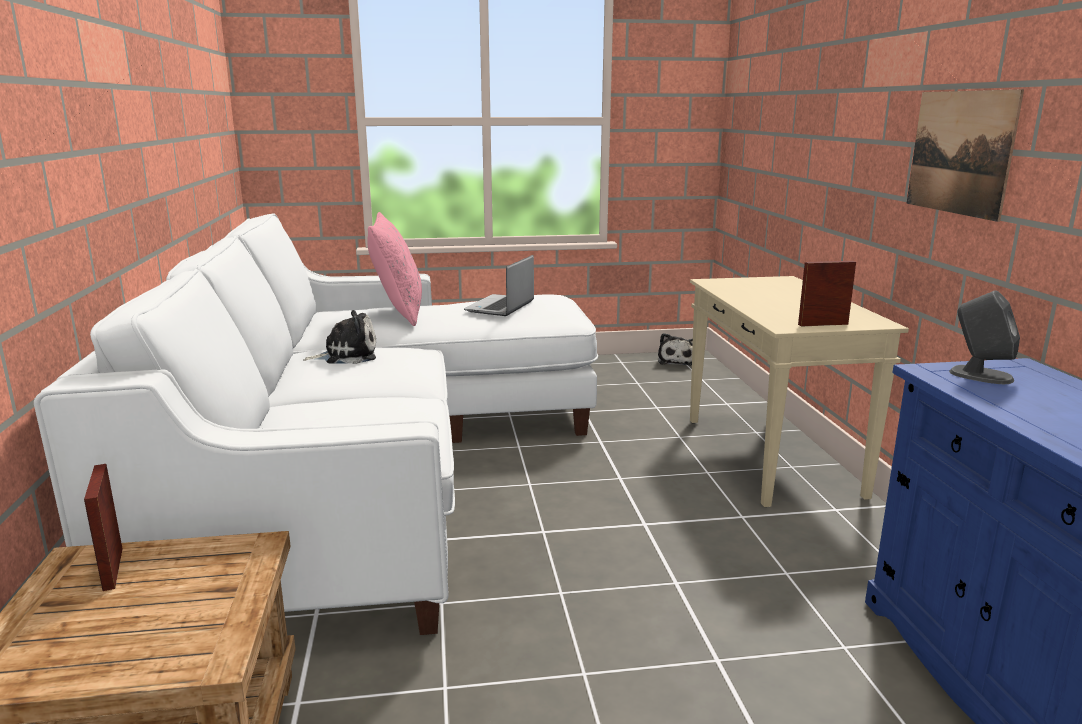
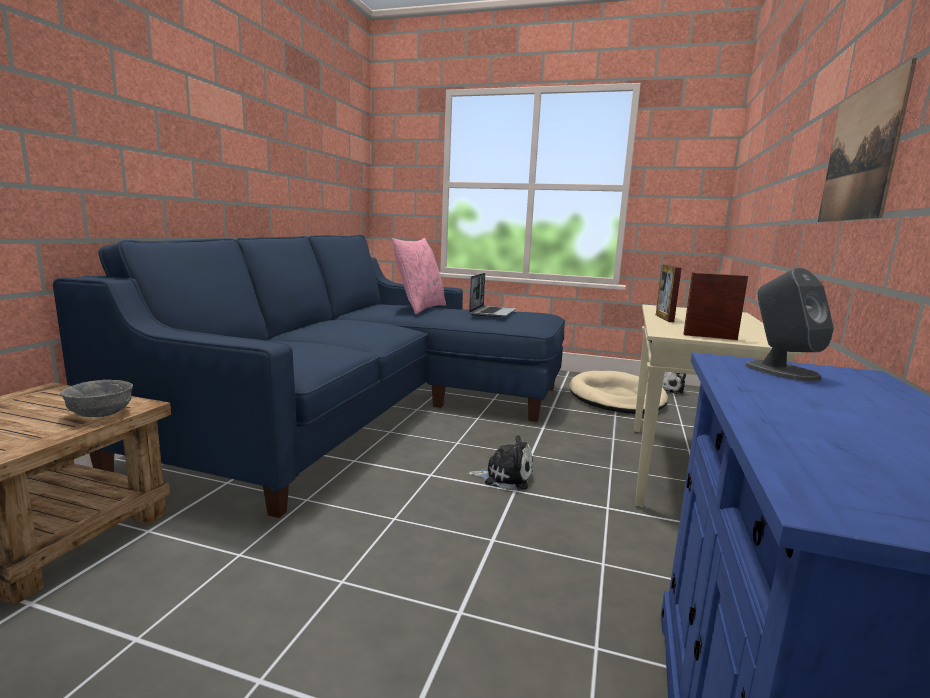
camera: 25 degrees right, 5 degrees down
(113, 569) = (53, 397): picture frame -> picture frame (664, 318)
(234, 572) = (100, 414): none -> grey bowl
(347, 355) = (351, 323): plush toy -> plush toy (505, 477)
(373, 466) = (367, 409): white sofa -> blue sofa
(500, 307) = (492, 312): laptop -> laptop turned 150 degrees clockwise
(637, 383) = (616, 397): none -> beige dog bed

